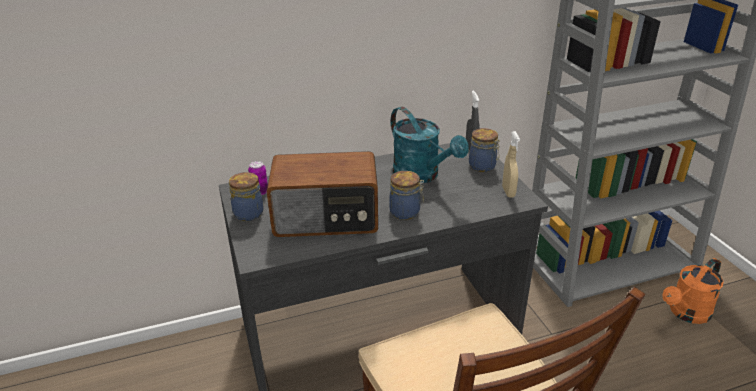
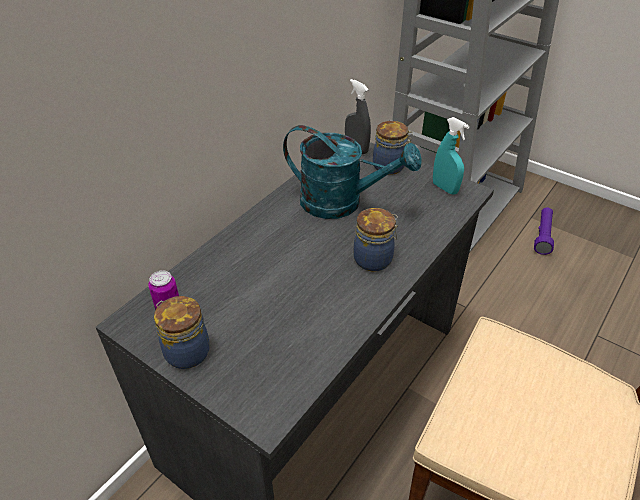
camera: 35 degrees left, 10 degrees up
(326, 218) = (295, 309): radio -> none
(508, 192) = (445, 188): beige spray bottle -> turquoise spray bottle
(686, 313) = (543, 235): orange watering can -> purple flashlight

